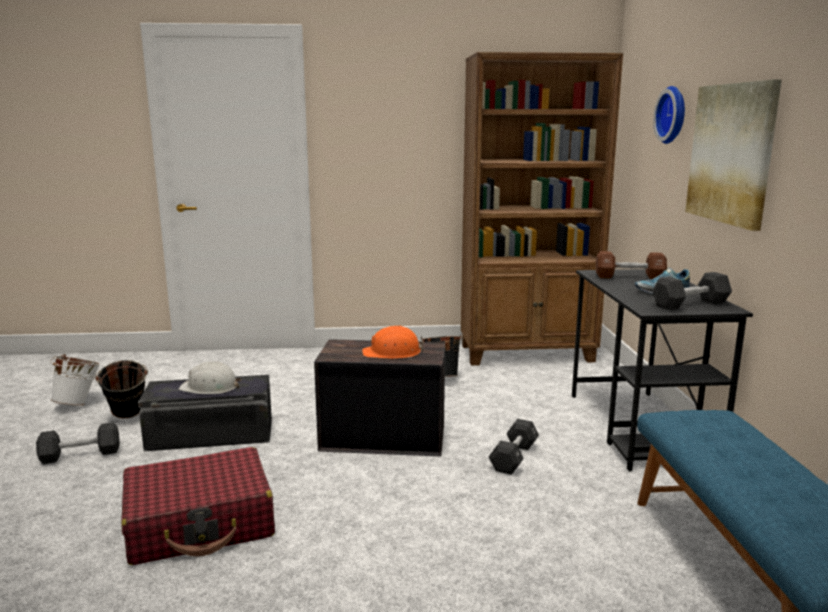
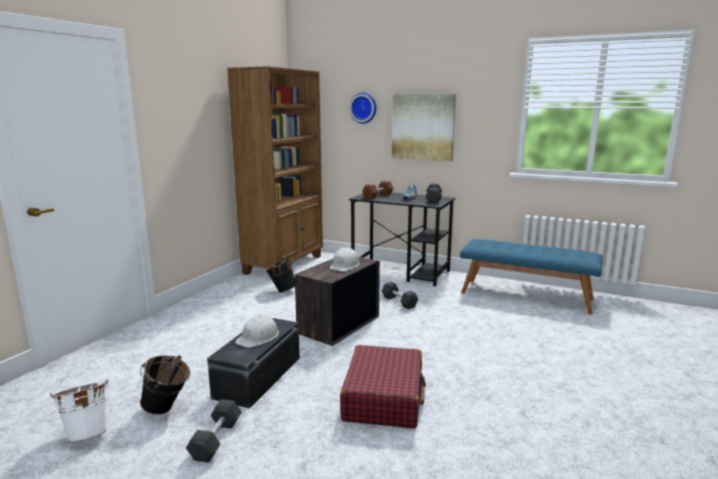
camera: 60 degrees left, 0 degrees up
(392, 352) = (345, 265): orange hard hat -> white hard hat

